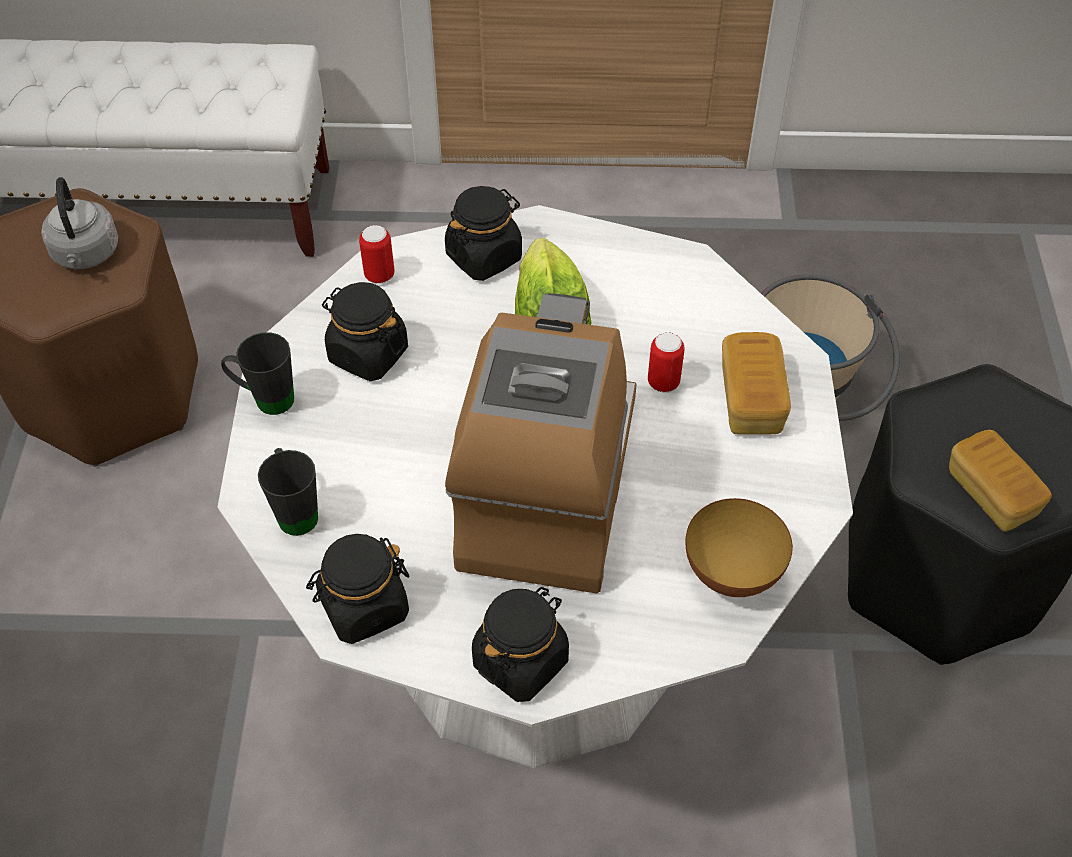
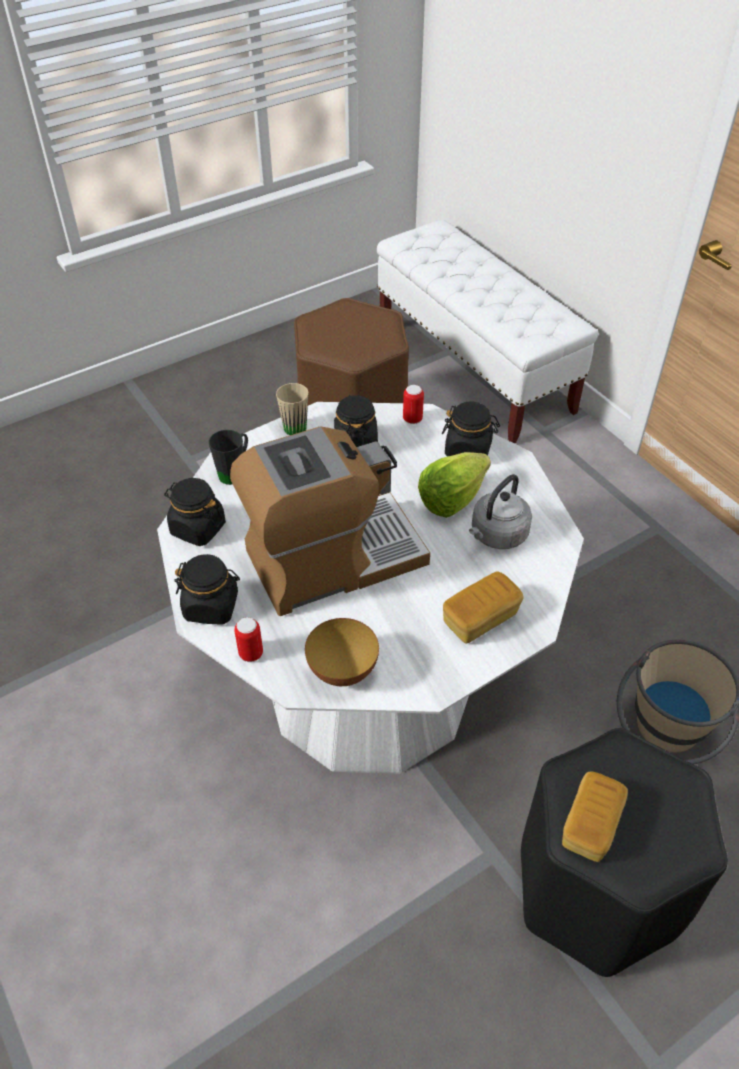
camera: 55 degrees right, 5 degrees down
(86, 255) = (361, 338): grey kettle -> grey kettle (497, 535)
(265, 399) = (292, 424): black mug -> beige mug
(663, 382) = (453, 571): can -> can (251, 653)

